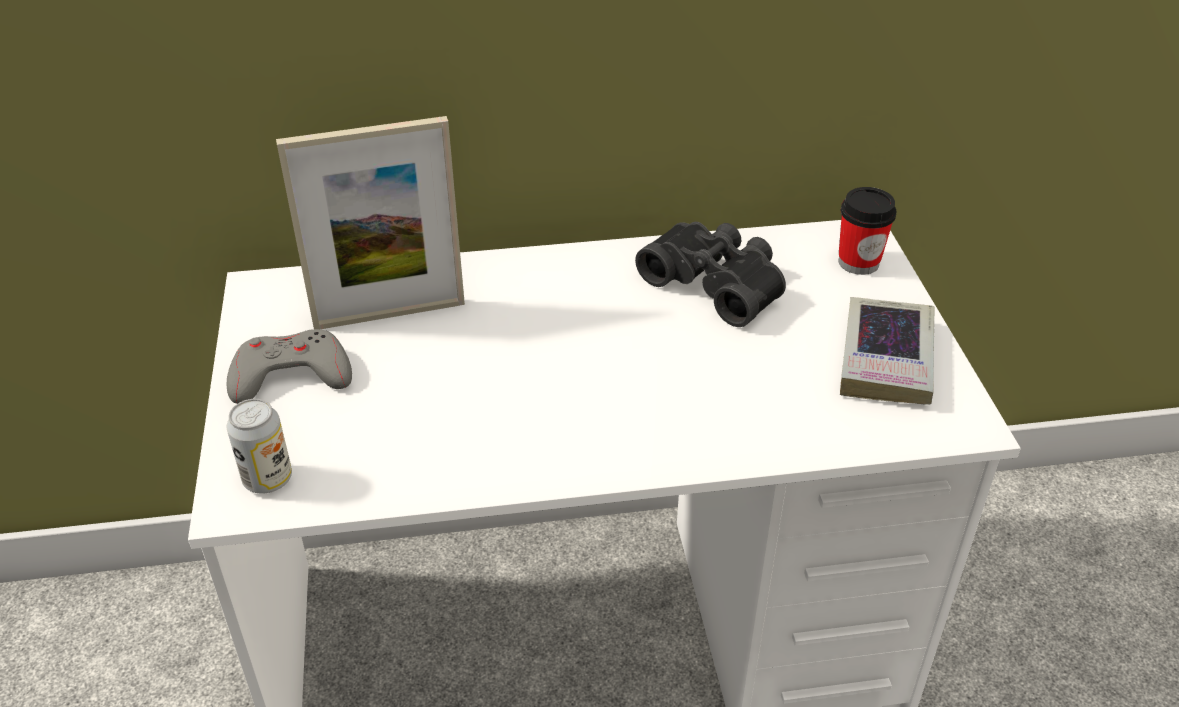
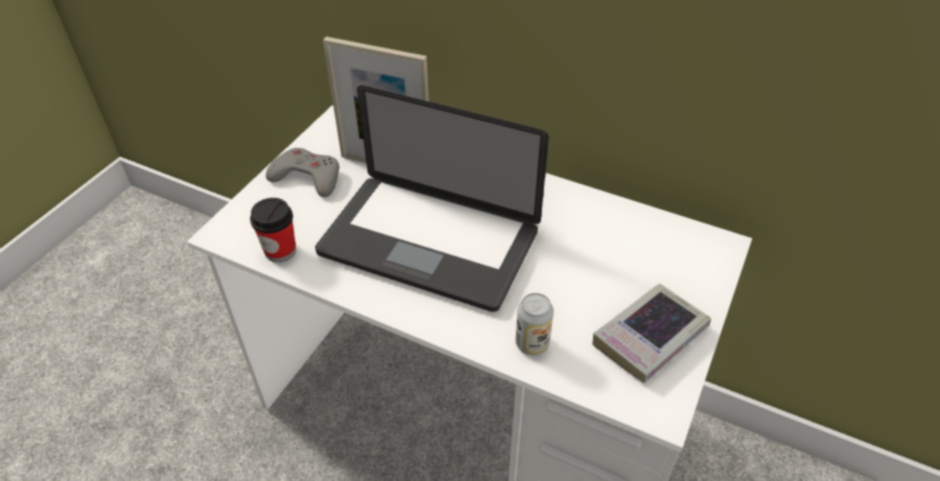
camera: 35 degrees right, 5 degrees up
(267, 479) = (246, 229): can -> can (532, 343)
(544, 379) = (429, 243): none -> laptop
(716, 283) = (588, 232): black binoculars -> none
(858, 262) = (699, 262): cup -> cup (280, 251)

